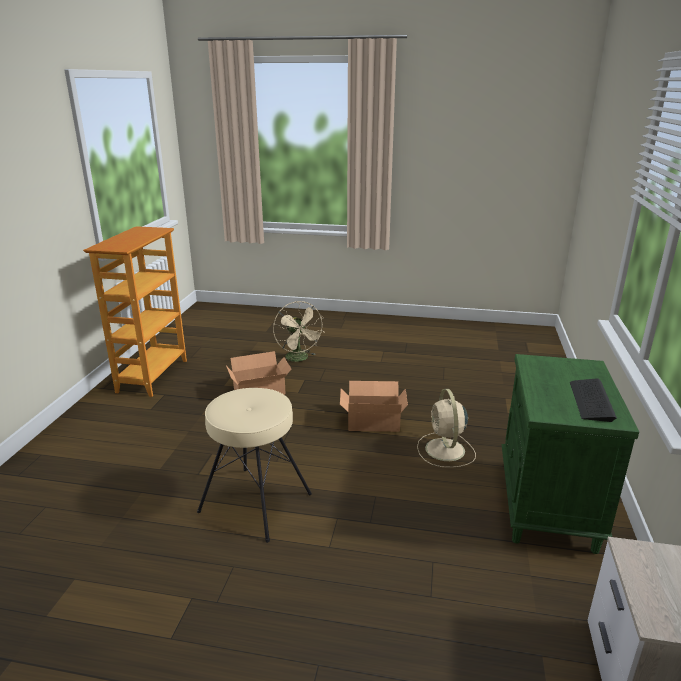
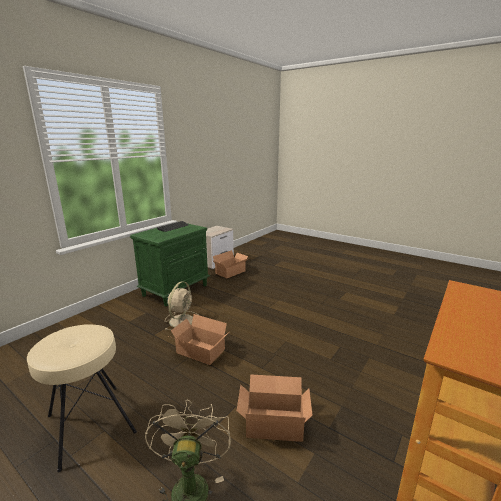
camera: 155 degrees left, 5 degrees down
(256, 502) = (306, 322): beige stool -> beige stool (90, 424)
(523, 625) = (231, 272): none -> cardboard box

